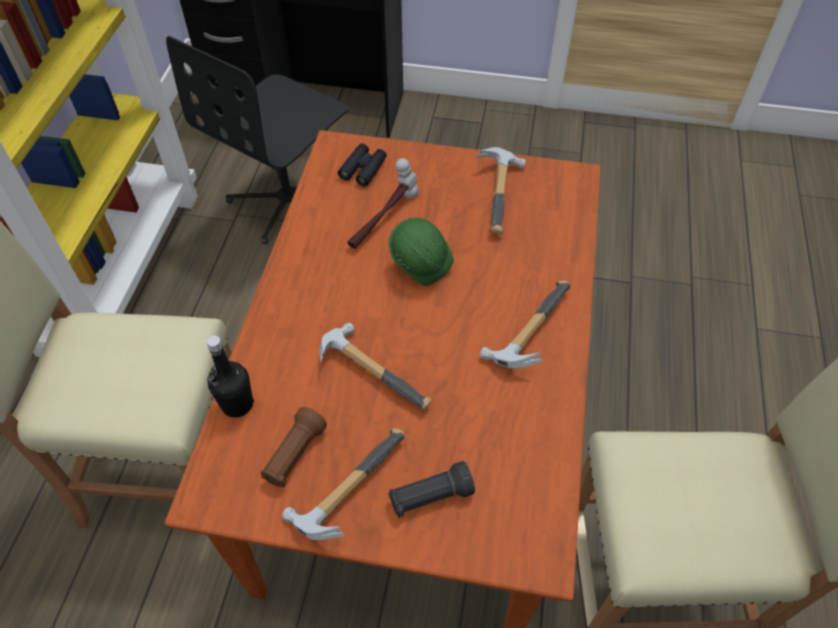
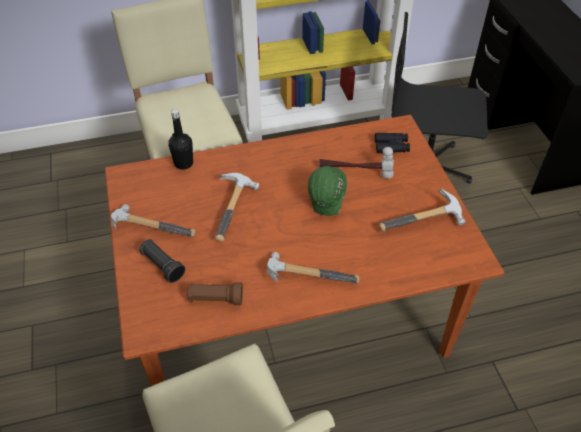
camera: 65 degrees right, 5 degrees down
(294, 455) = (163, 198): brown flashlight -> brown flashlight (215, 299)

